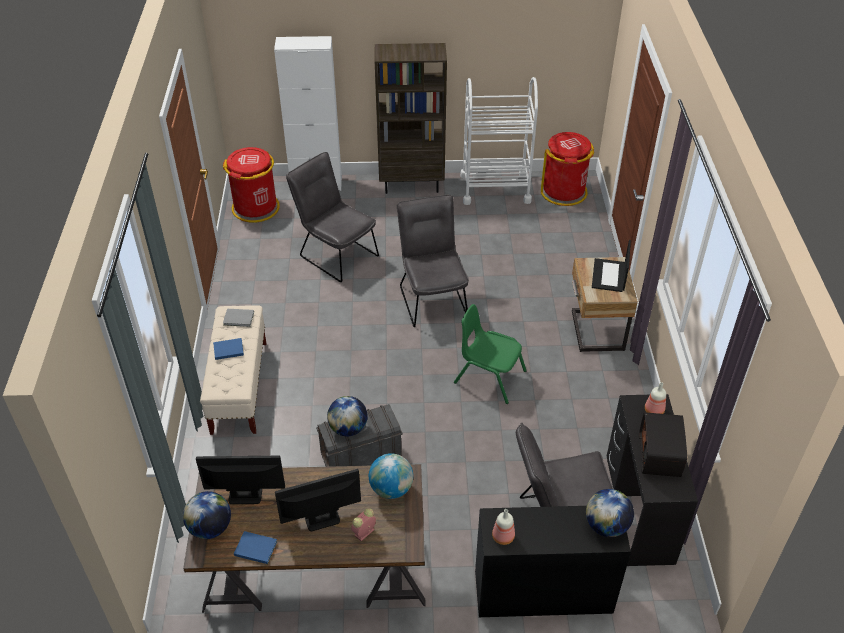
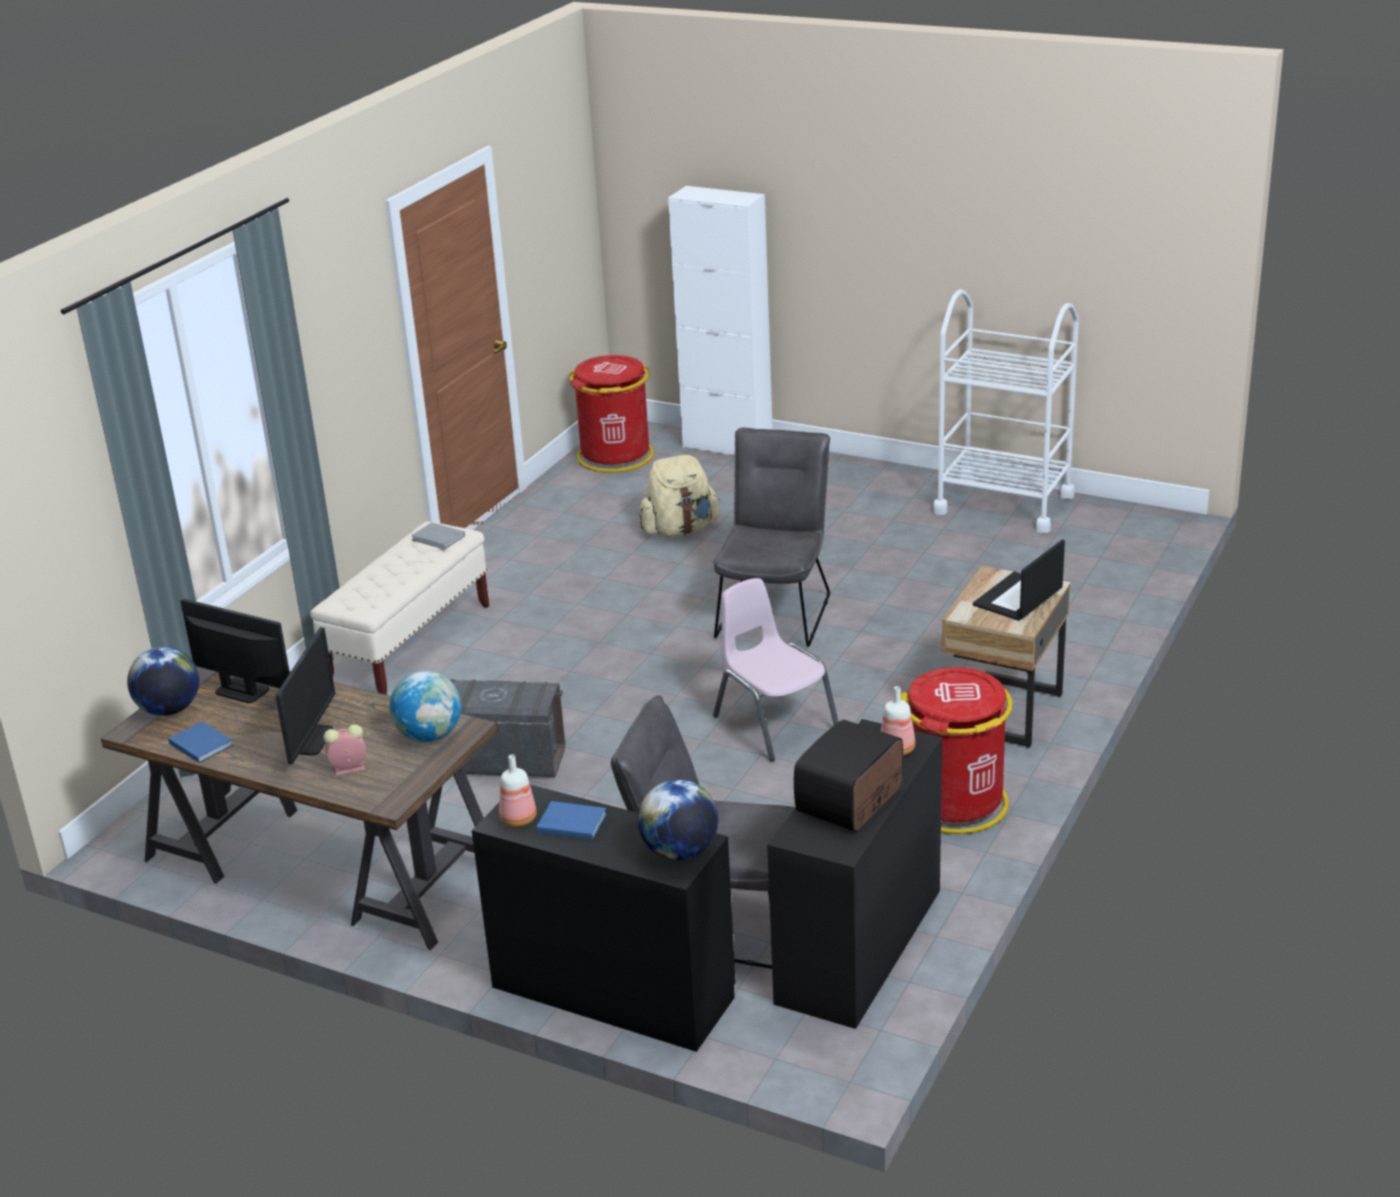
camera: 30 degrees right, 15 degrees down
(227, 349) = (392, 566): blue book -> blue book (570, 822)
(322, 519) = (310, 740): monitor -> monitor turned 90 degrees clockwise
(335, 254) = (680, 530): grey chair -> beige backpack
(348, 428) = (475, 693): globe -> none
(412, 184) = (872, 474): brown bookcase -> none
(489, 377) = (774, 723): green chair -> pink chair
(564, 192) = (1119, 531): red trash can -> red trash can (955, 803)

